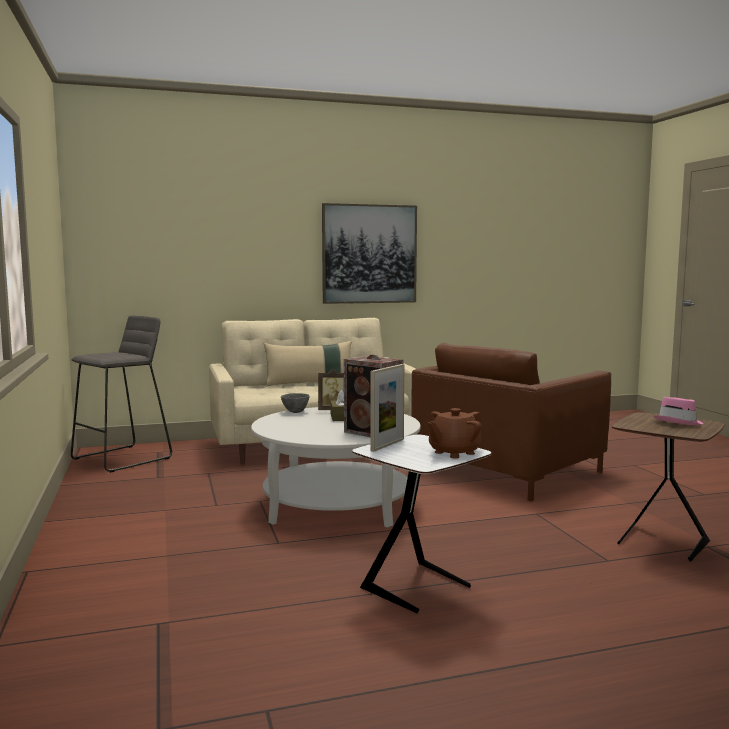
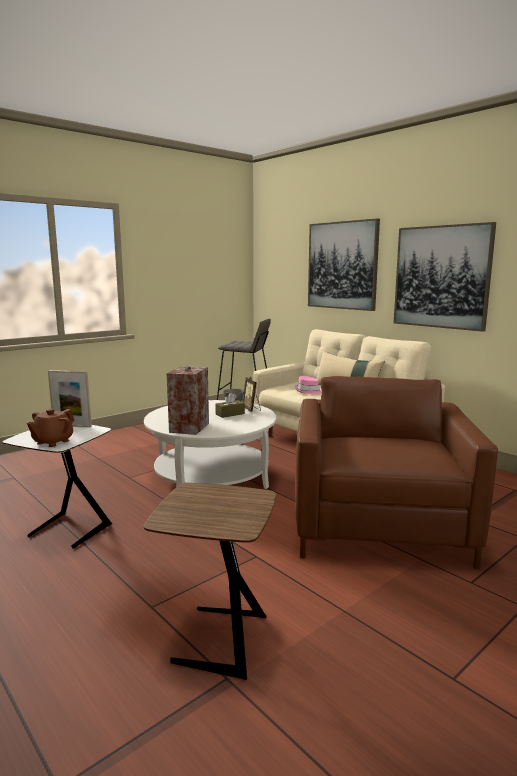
camera: 65 degrees right, 5 degrees up
(243, 241) = (342, 265): none -> picture
(454, 453) = (52, 442): brown teapot -> brown teapot turned 90 degrees counterclockwise
(506, 470) = (379, 525): brown armchair -> brown armchair turned 75 degrees clockwise
(679, 422) = (228, 512): pink hat -> pink hat (308, 391)

